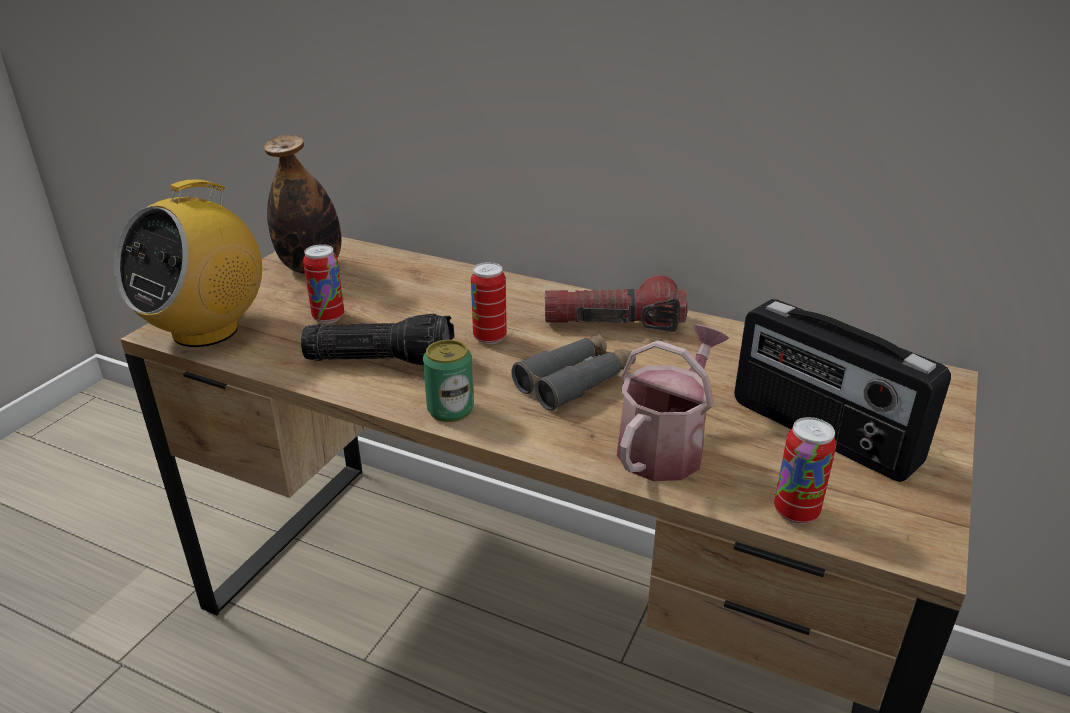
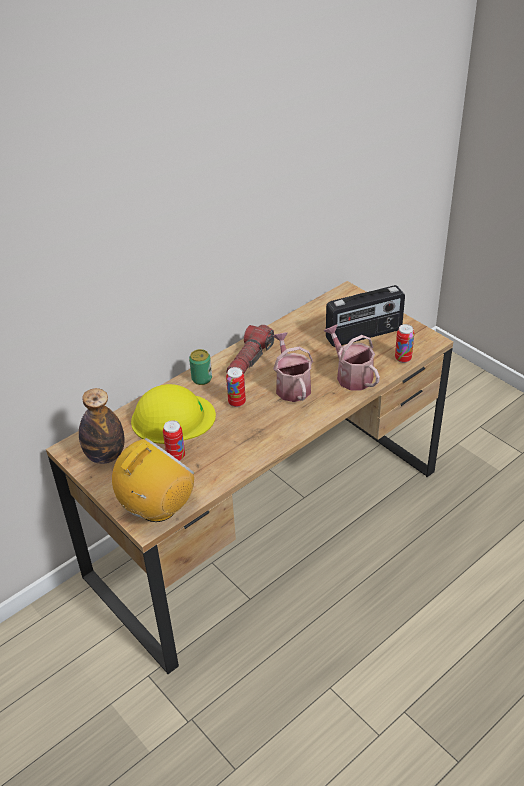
camera: 65 degrees left, 10 degrees up
(206, 330) = (157, 508): radio -> radio turned 105 degrees counterclockwise
(382, 359) = (234, 443): flashlight -> none
(417, 294) = (172, 418): none -> yellow hard hat
(450, 410) = (292, 429): can -> can (202, 379)
(575, 381) = (291, 385): grey binoculars -> watering can

